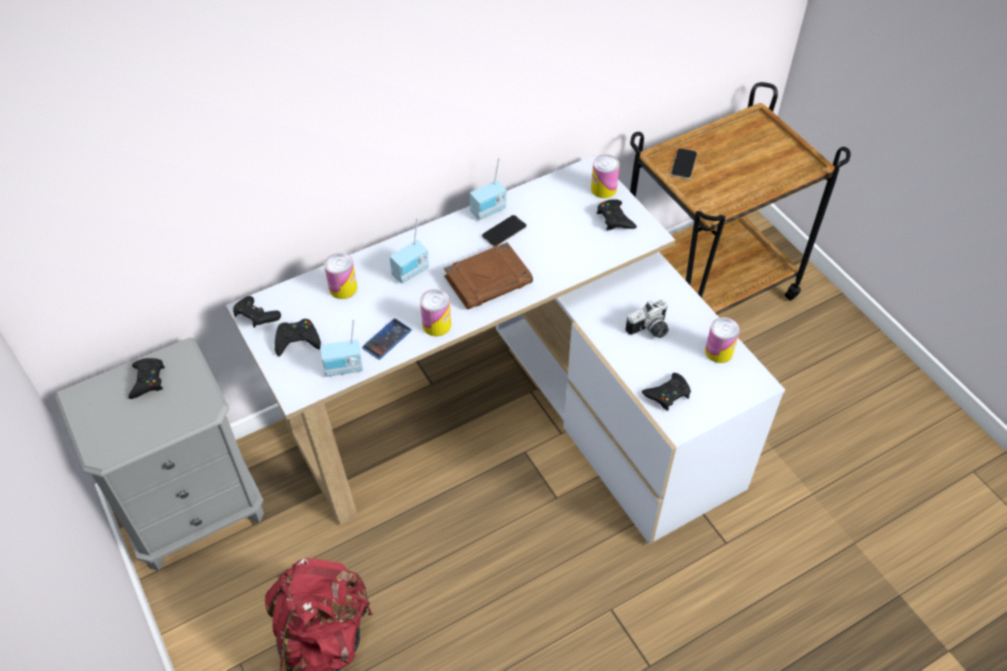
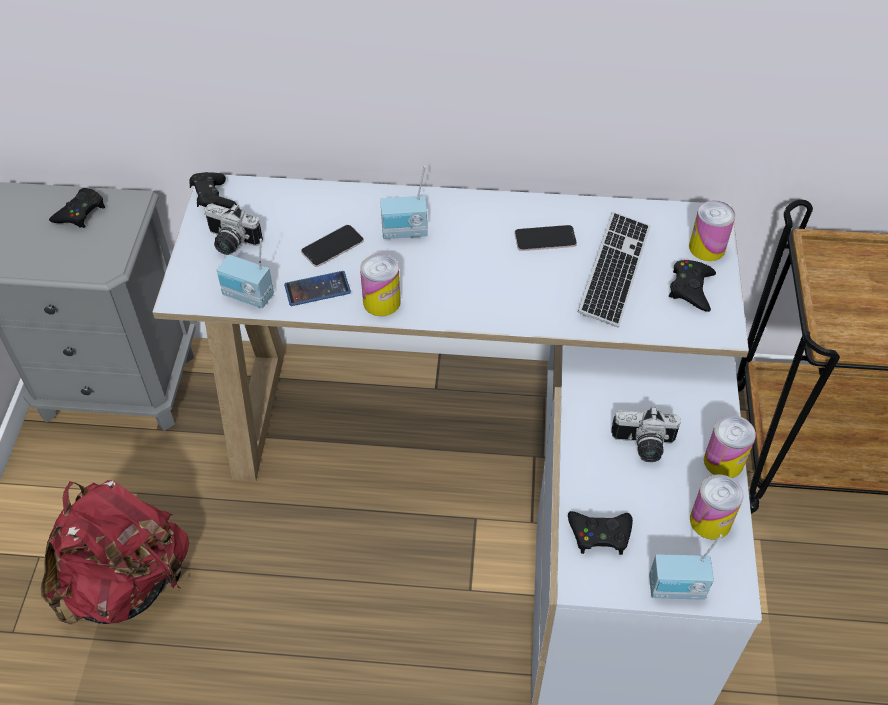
camera: 35 degrees right, 0 degrees up
(297, 340) = (230, 243): black game controller -> camera
(343, 288) = (321, 213): can -> can (723, 461)
(488, 280) = (481, 283): brown book -> none
(489, 211) = (547, 208): radio -> radio (677, 590)
(562, 230) = (614, 270): none -> keyboard
(683, 164) = (846, 269): phone -> phone (332, 246)

